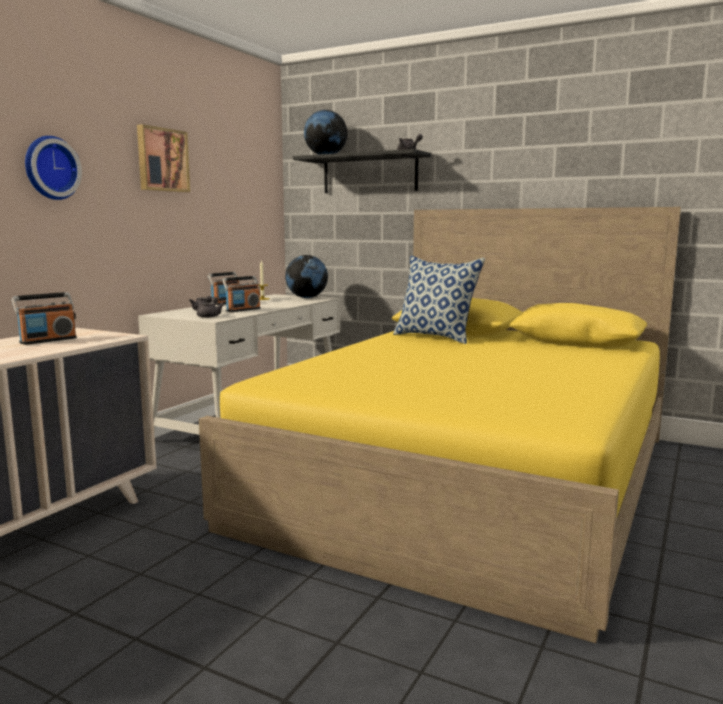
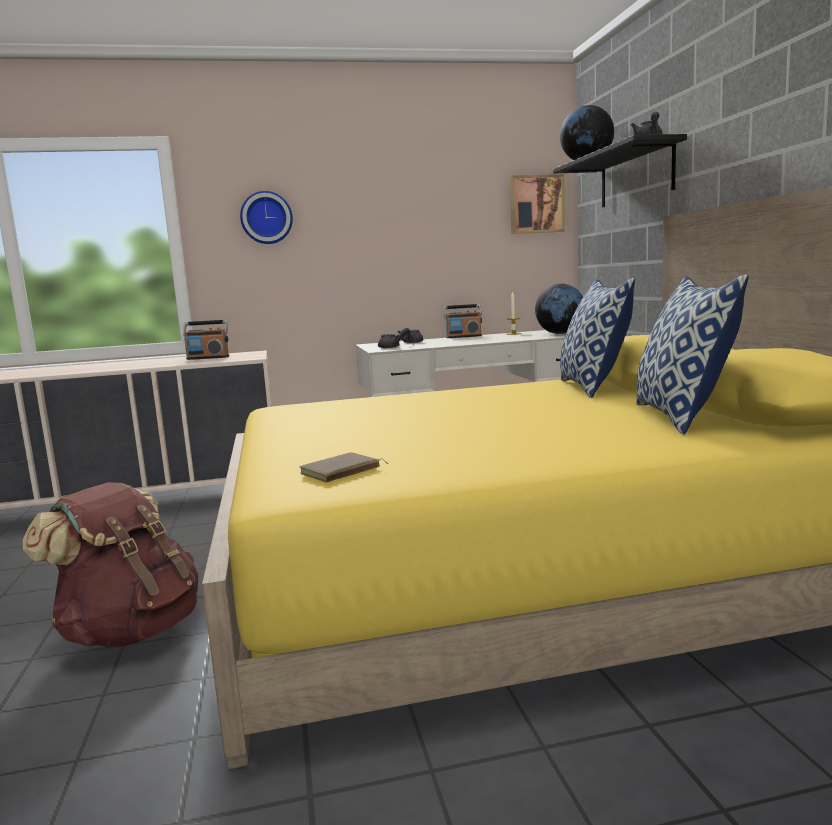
camera: 50 degrees right, 0 degrees up
(162, 160) = (389, 196): picture -> picture (536, 204)
(243, 310) = (442, 343): radio -> none
(312, 632) = (131, 630): none -> brown backpack
(542, 408) = (341, 472): none -> brown book
(556, 348) = (682, 417): none -> pillow

